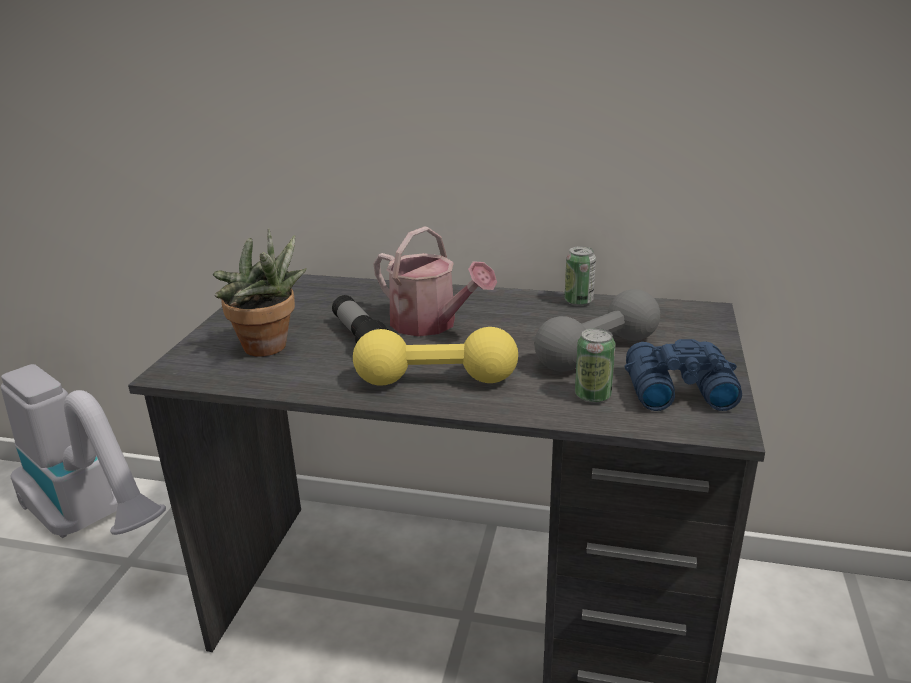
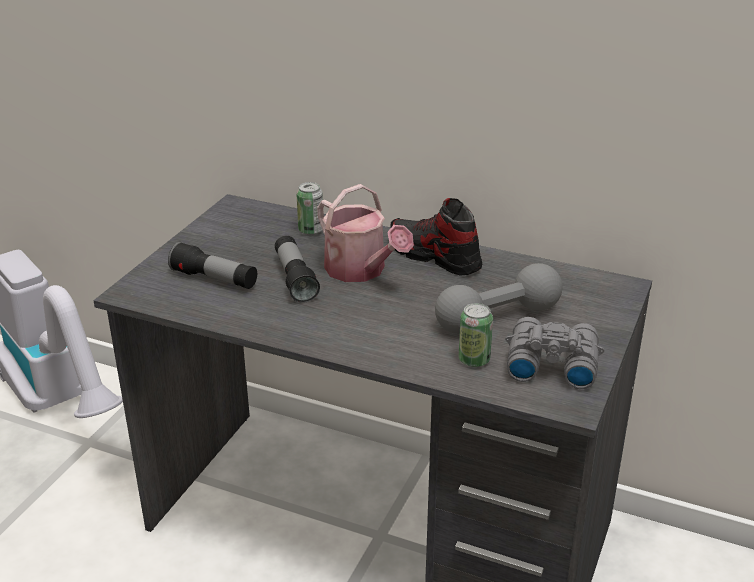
camera: 10 degrees right, 5 degrees up
(270, 349) = (214, 279): potted plant -> flashlight
(436, 380) = (346, 328): yellow dumbbell -> none
(503, 304) = (434, 256): none -> shoe
(578, 301) = (505, 261): can -> can (311, 230)
(676, 389) = (550, 363): blue binoculars -> grey binoculars

